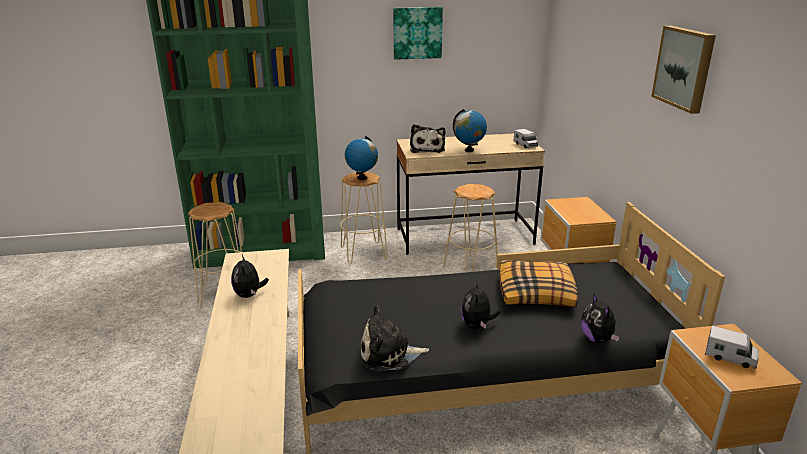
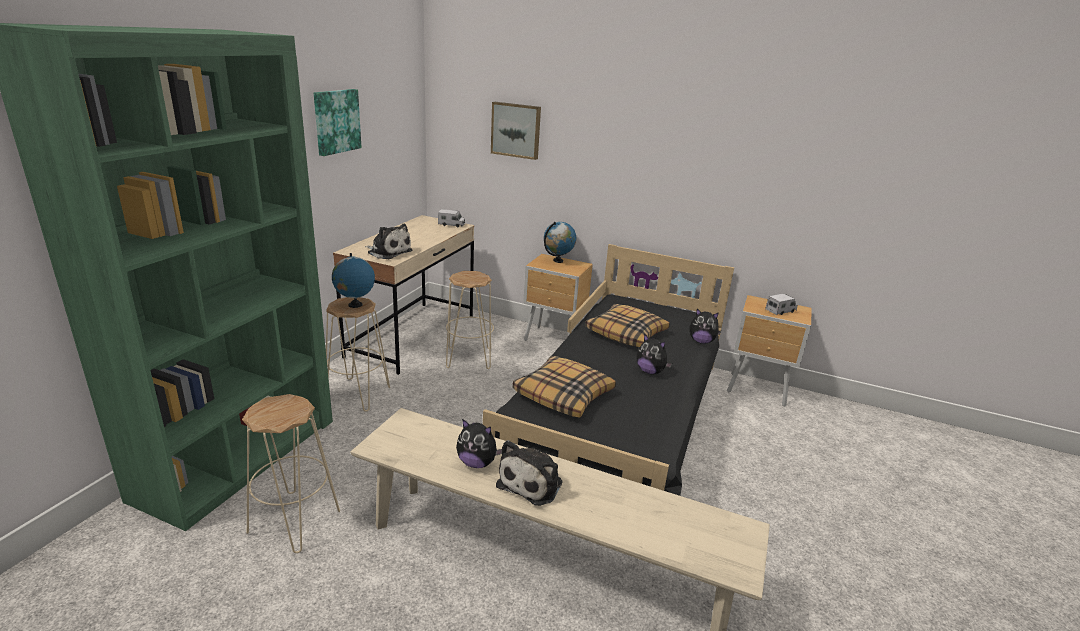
camera: 60 degrees left, 0 degrees up
(376, 297) = (564, 395): none -> pillow
(389, 354) = (659, 421): plush toy -> plush toy (532, 482)
(469, 150) = (424, 242): globe -> globe (558, 261)
(685, 68) = (661, 131): picture -> picture (516, 130)

